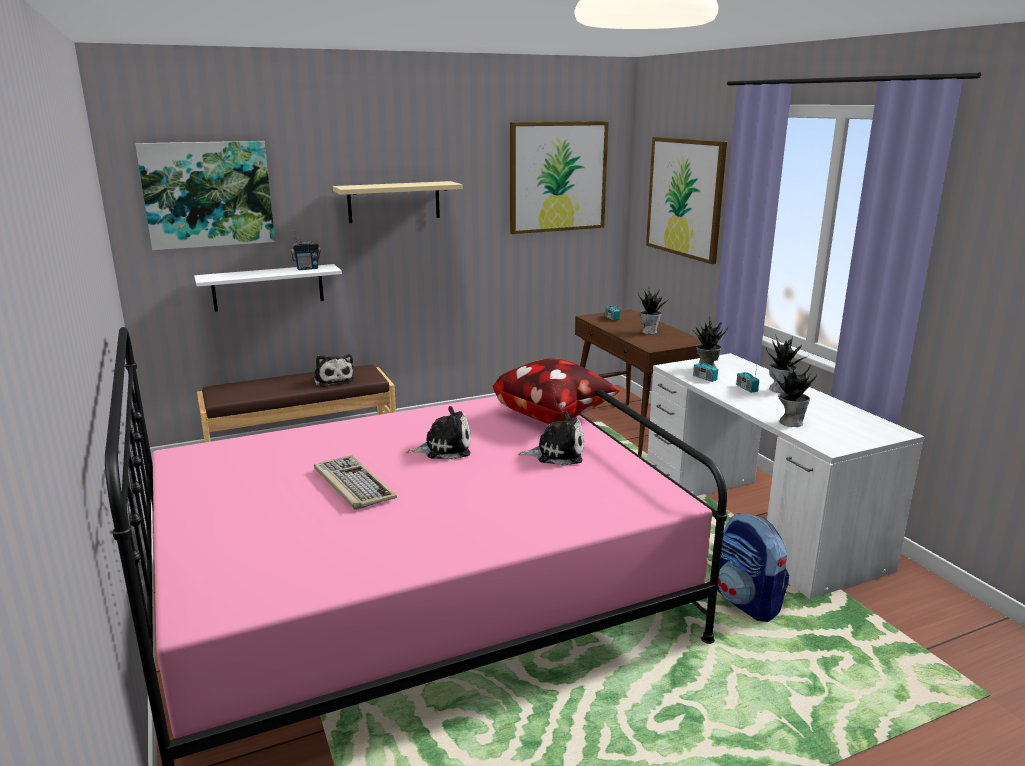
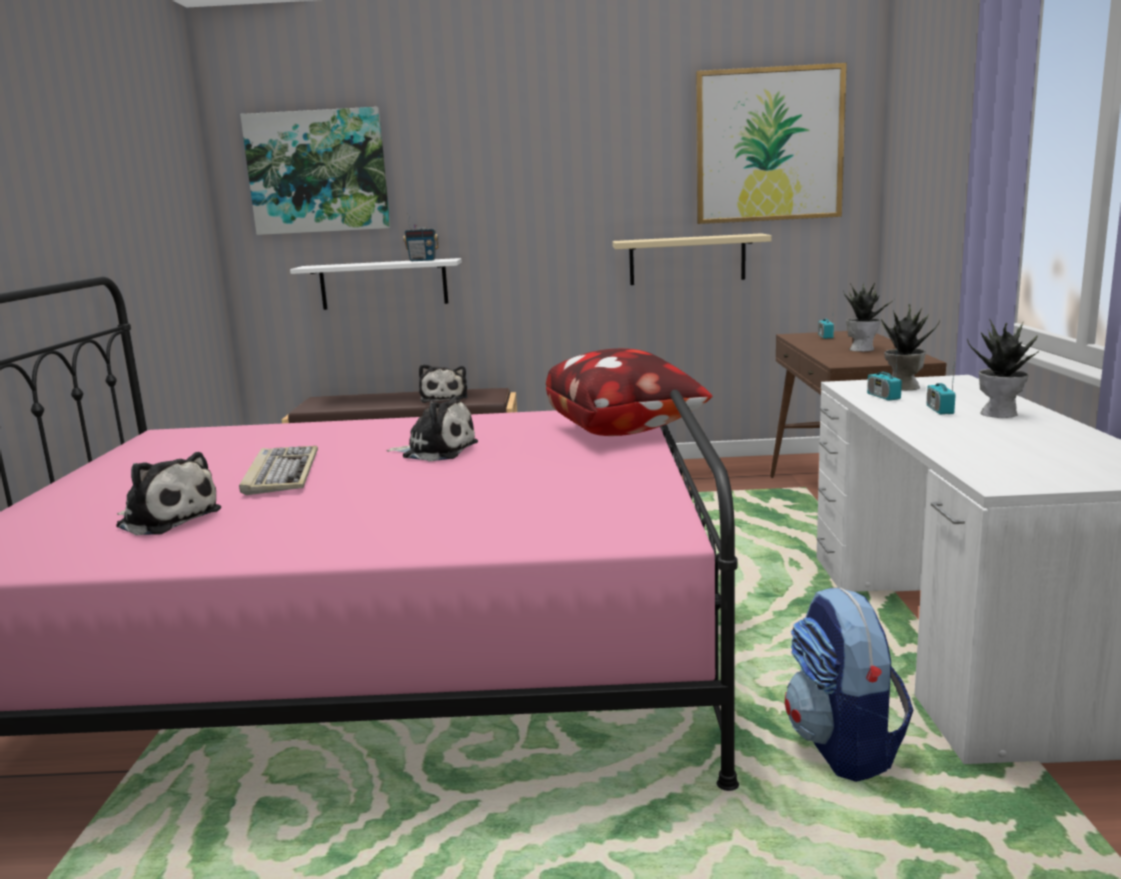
camera: 25 degrees right, 5 degrees down
(394, 201) = (536, 180): beige shelf -> beige shelf (687, 259)
(556, 453) = (570, 467): plush toy -> plush toy (166, 519)
(685, 198) = (939, 152): picture -> none
(790, 422) = (965, 449): potted plant -> none

